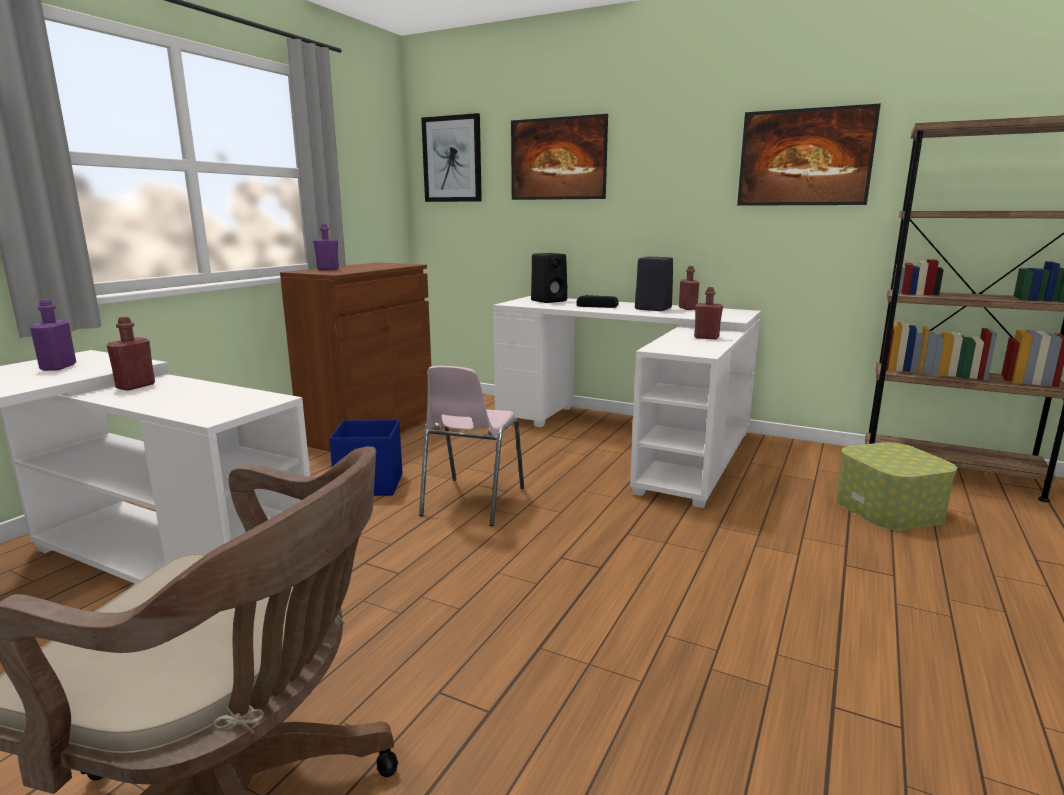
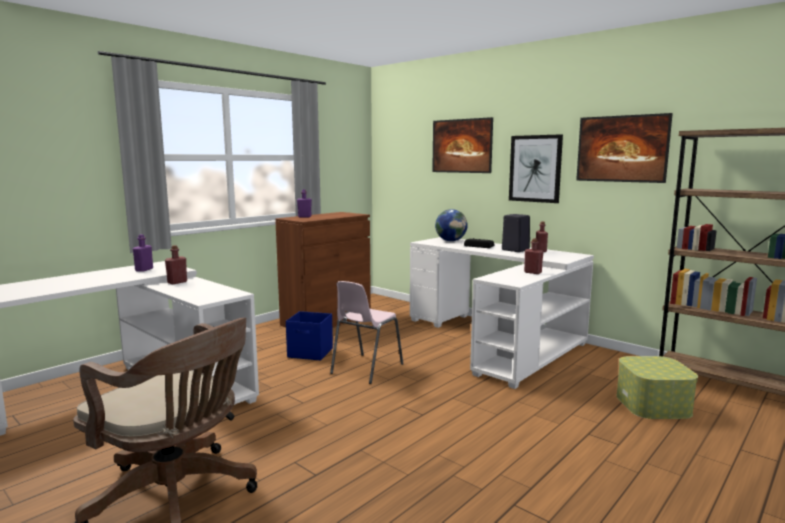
camera: 15 degrees right, 5 degrees down
(452, 159) = (397, 144): picture -> picture (535, 168)
(549, 300) = (451, 241): black speaker -> globe

